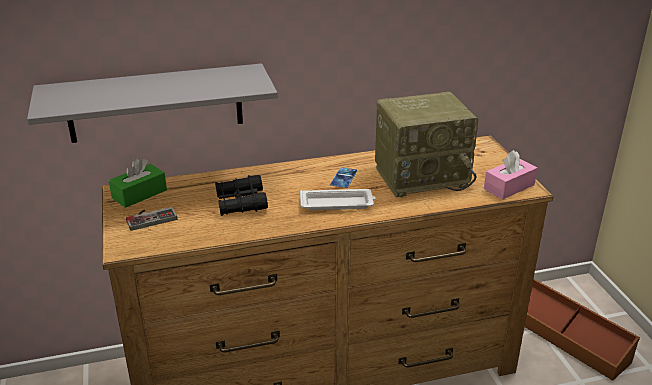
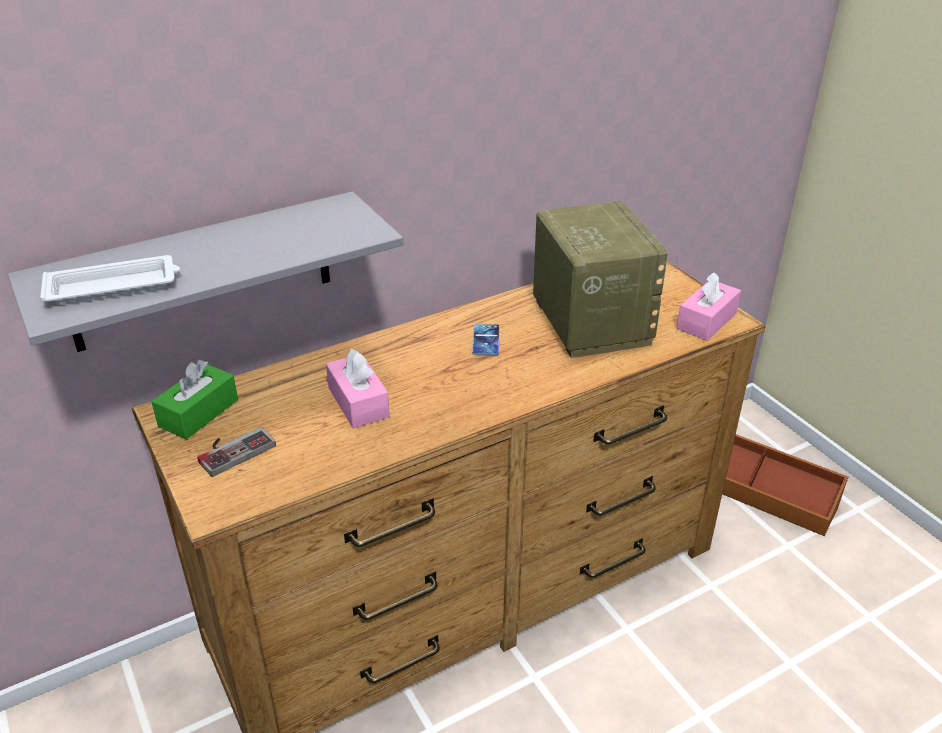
camera: 15 degrees left, 5 degrees up
(241, 202) = (358, 402): black binoculars -> pink tissue box
(338, 203) = (496, 382): white tray -> white tray (114, 287)
(422, 176) = (589, 321): radio -> radio turned 75 degrees counterclockwise

